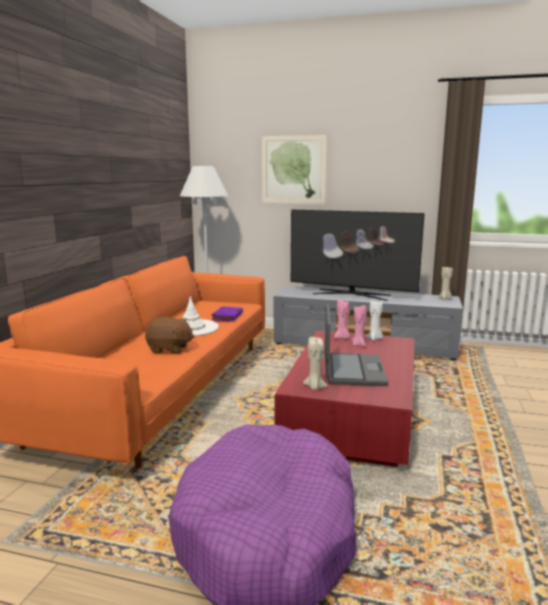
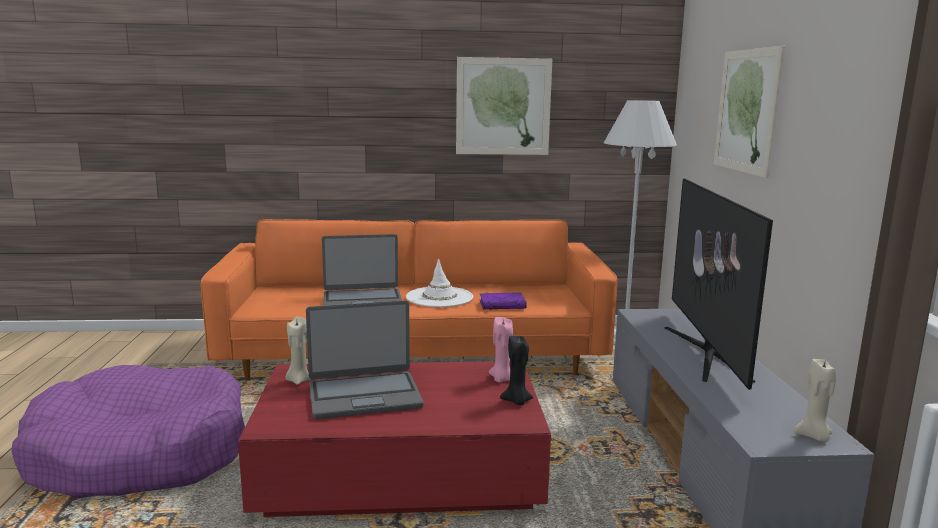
camera: 70 degrees right, 0 degrees up
(130, 172) = (503, 106): none -> picture
(169, 349) = (362, 301): brown plush toy -> laptop
(359, 344) = (478, 392): pink candle -> none
(375, 339) = (517, 401): white candle -> black candle

